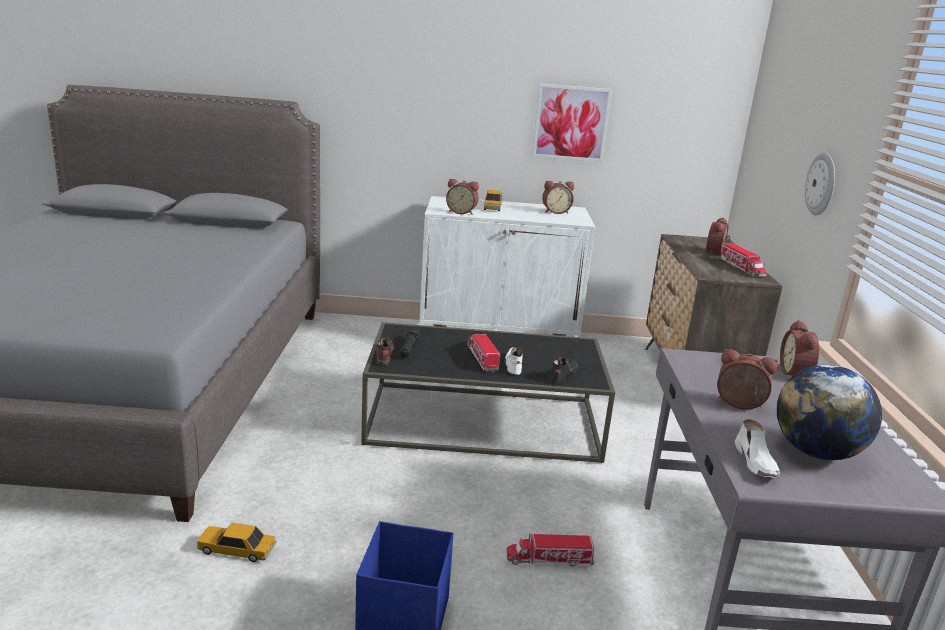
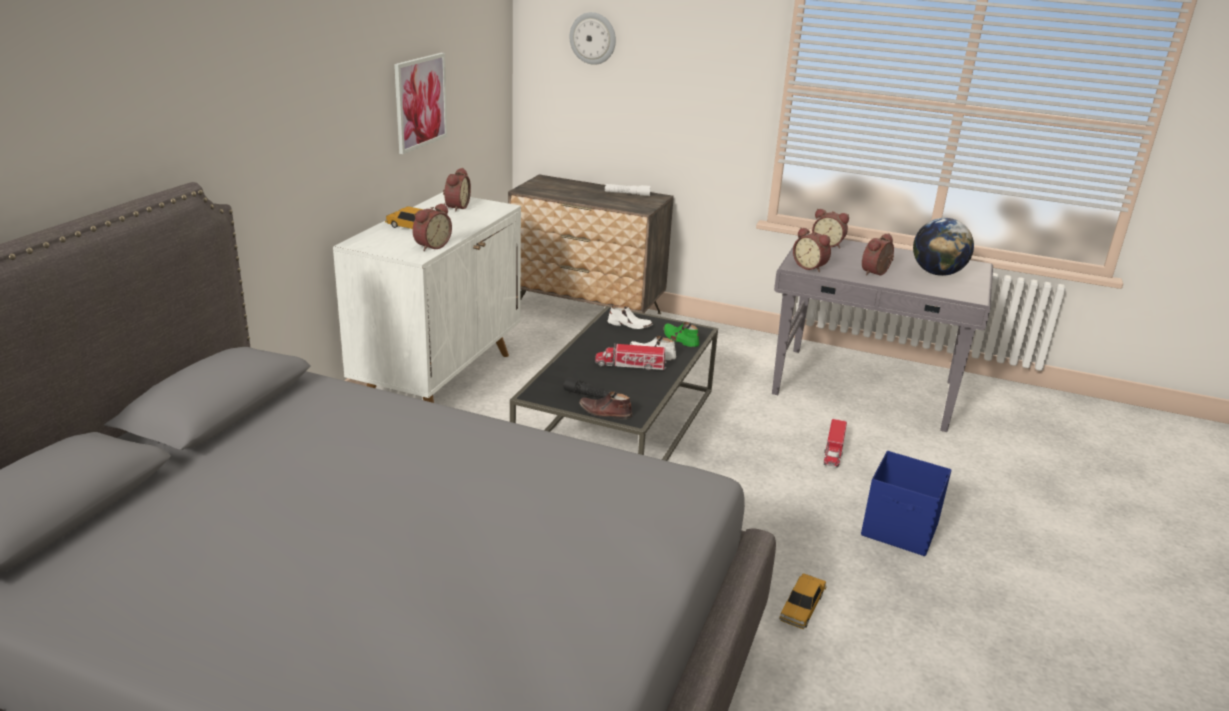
camera: 70 degrees left, 5 degrees up
(562, 374) = (680, 339): black shoe -> green shoe
(716, 253) = (580, 190): alarm clock -> alarm clock (810, 267)
(742, 268) = (627, 194): toy truck -> white flashlight
(756, 463) = (953, 291): white shoe -> white shoe (630, 325)
(821, 184) = (700, 105): wall clock -> wall clock (593, 38)

